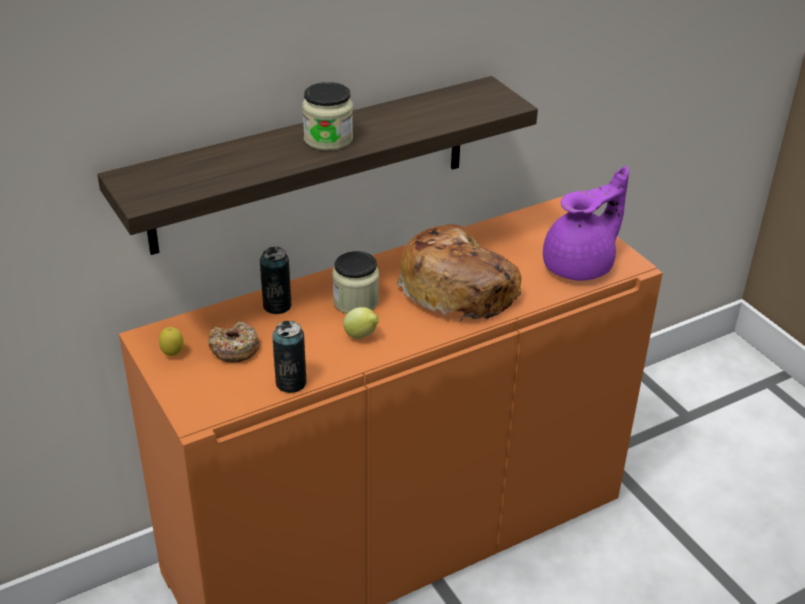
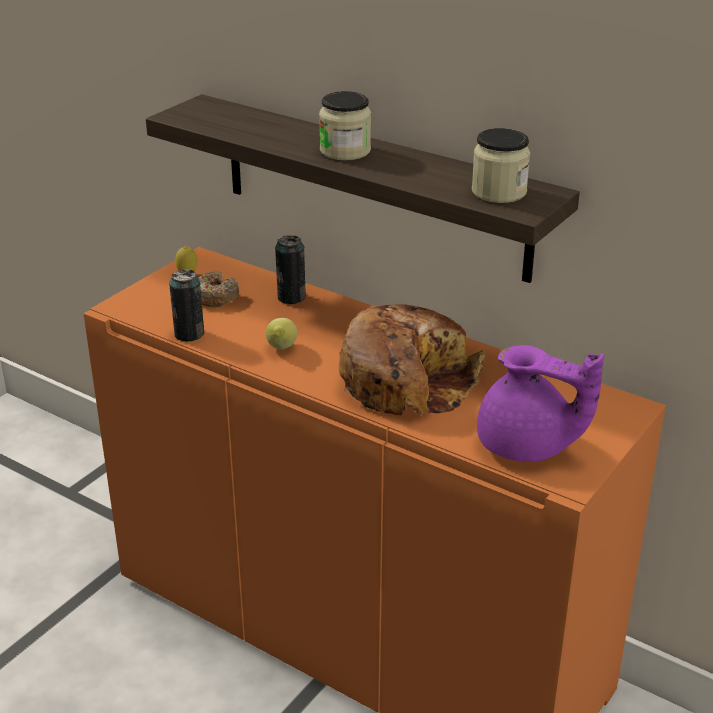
camera: 65 degrees right, 5 degrees down
(356, 302) = (331, 332): jar -> jar (499, 192)

